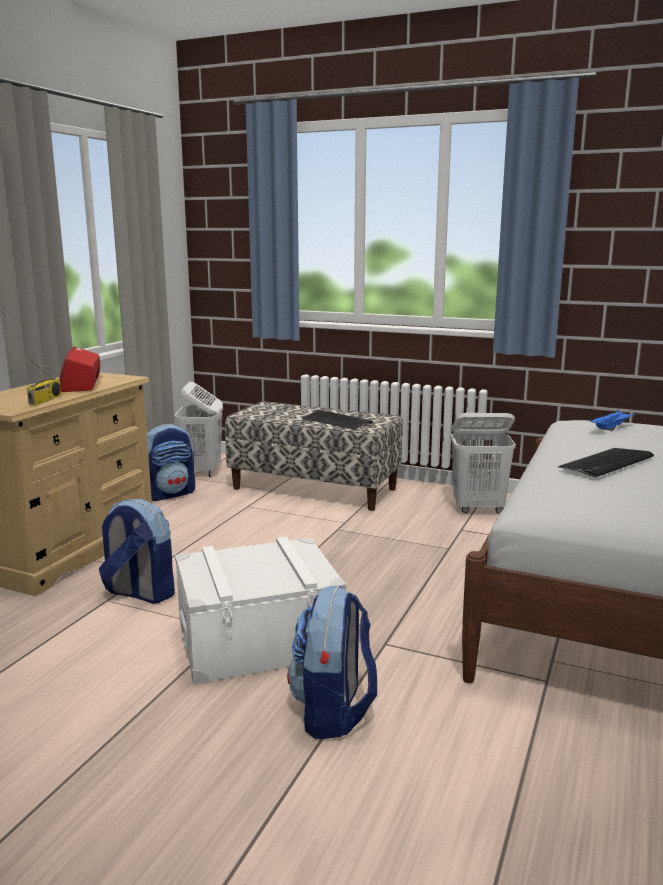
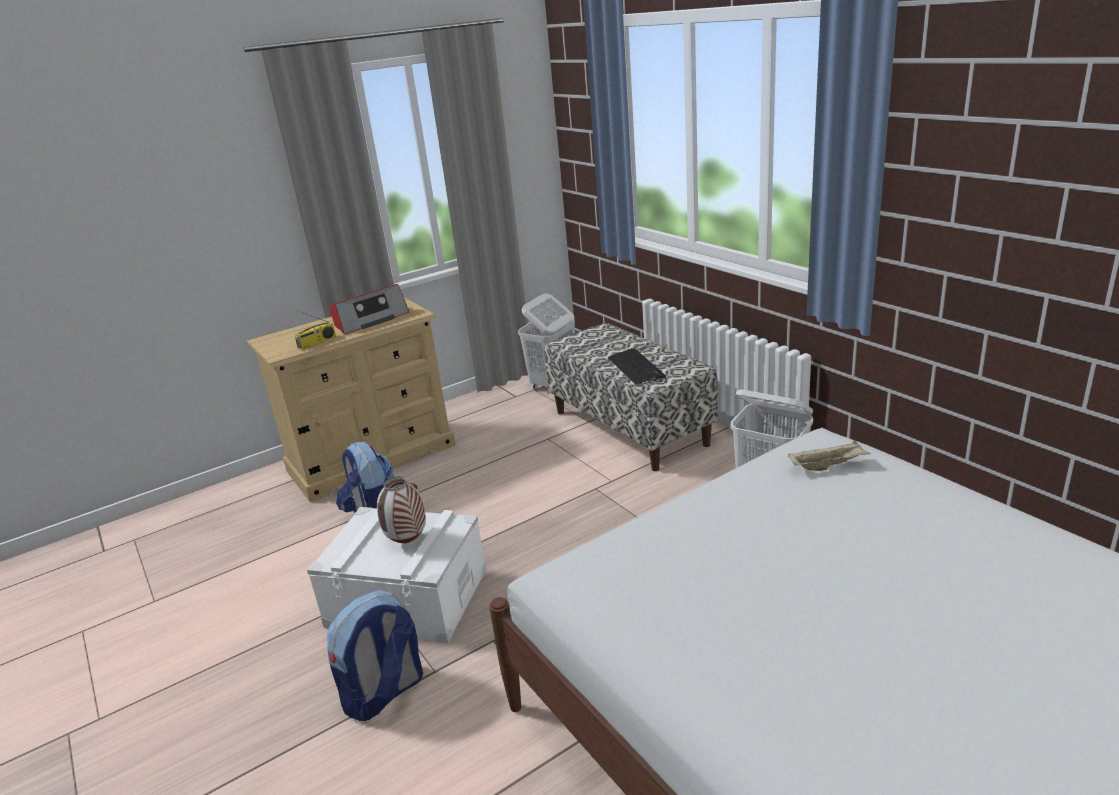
camera: 35 degrees right, 10 degrees up
(79, 384) = (370, 320): radio -> radio turned 150 degrees counterclockwise
(169, 494) = (499, 408): backpack -> none
(270, 566) = (407, 542): none -> vase
(607, 463) = (716, 530): keyboard -> none
(611, 428) = (828, 466): blue tray -> beige tray

